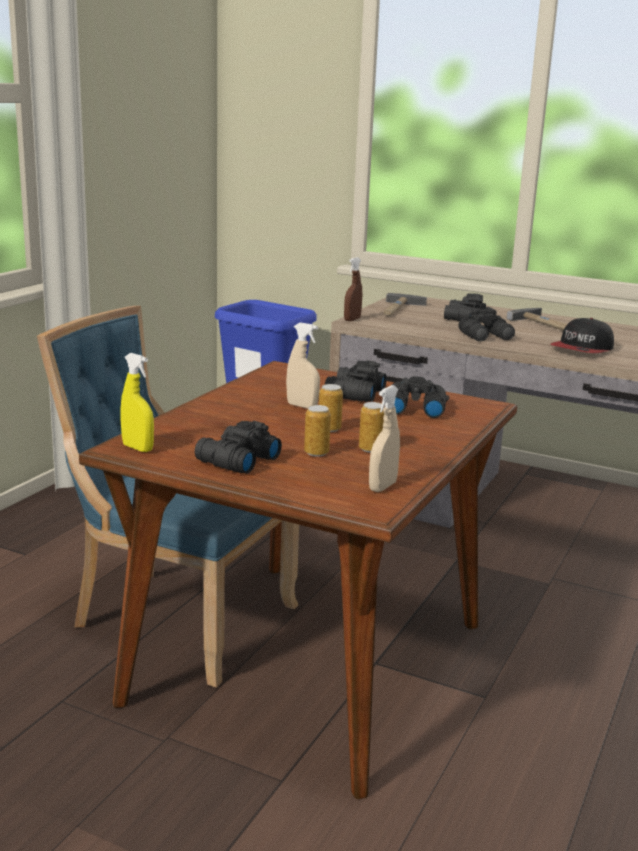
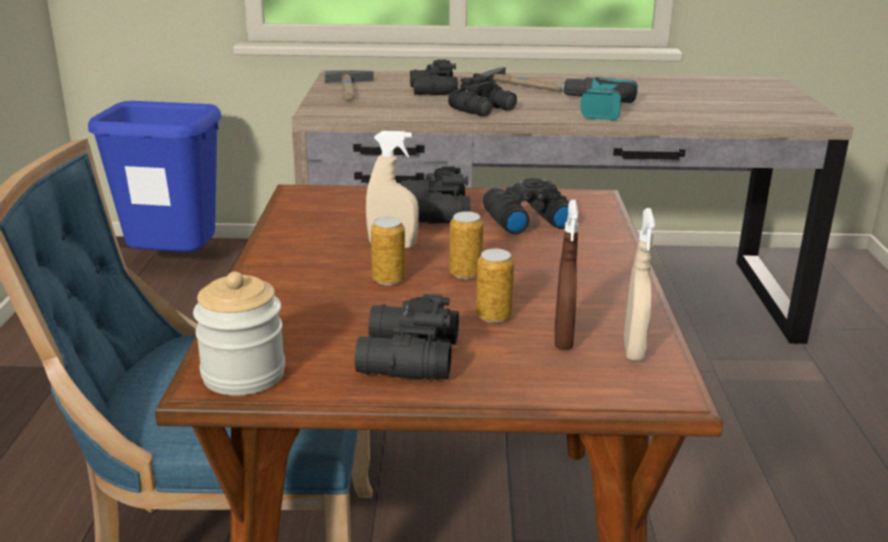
camera: 25 degrees left, 5 degrees up
(137, 448) = (243, 375): yellow spray bottle -> jar
(352, 319) = (313, 111): brown spray bottle -> brown spray bottle (563, 339)
(370, 449) = (549, 293): can -> can (388, 280)
(582, 349) = (594, 109): cap -> power drill

